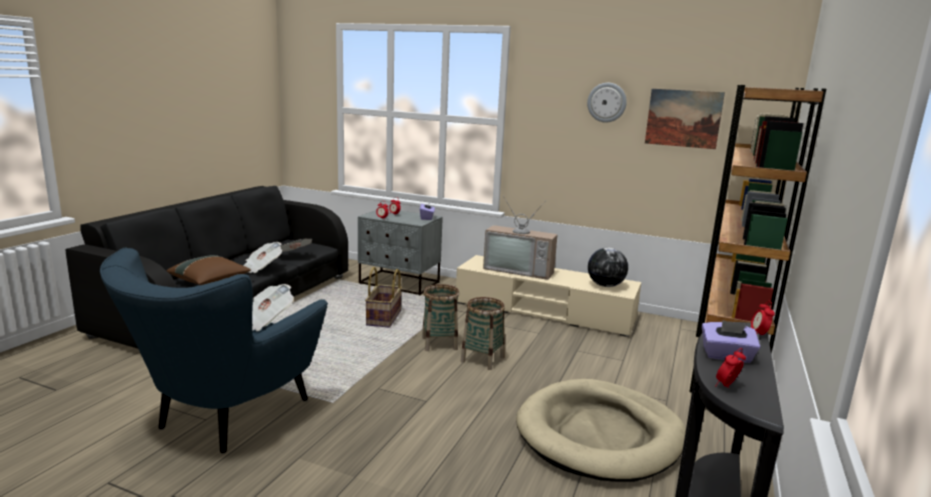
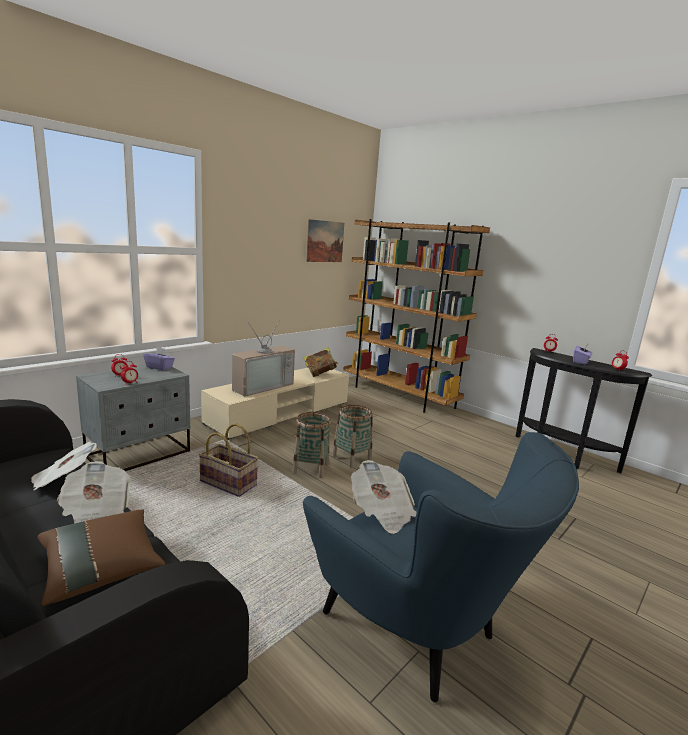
camera: 70 degrees left, 0 degrees up
(599, 435) = (468, 450): beige dog bed -> none
(605, 285) = (320, 374): globe -> book
(606, 102) = (282, 230): wall clock -> none

